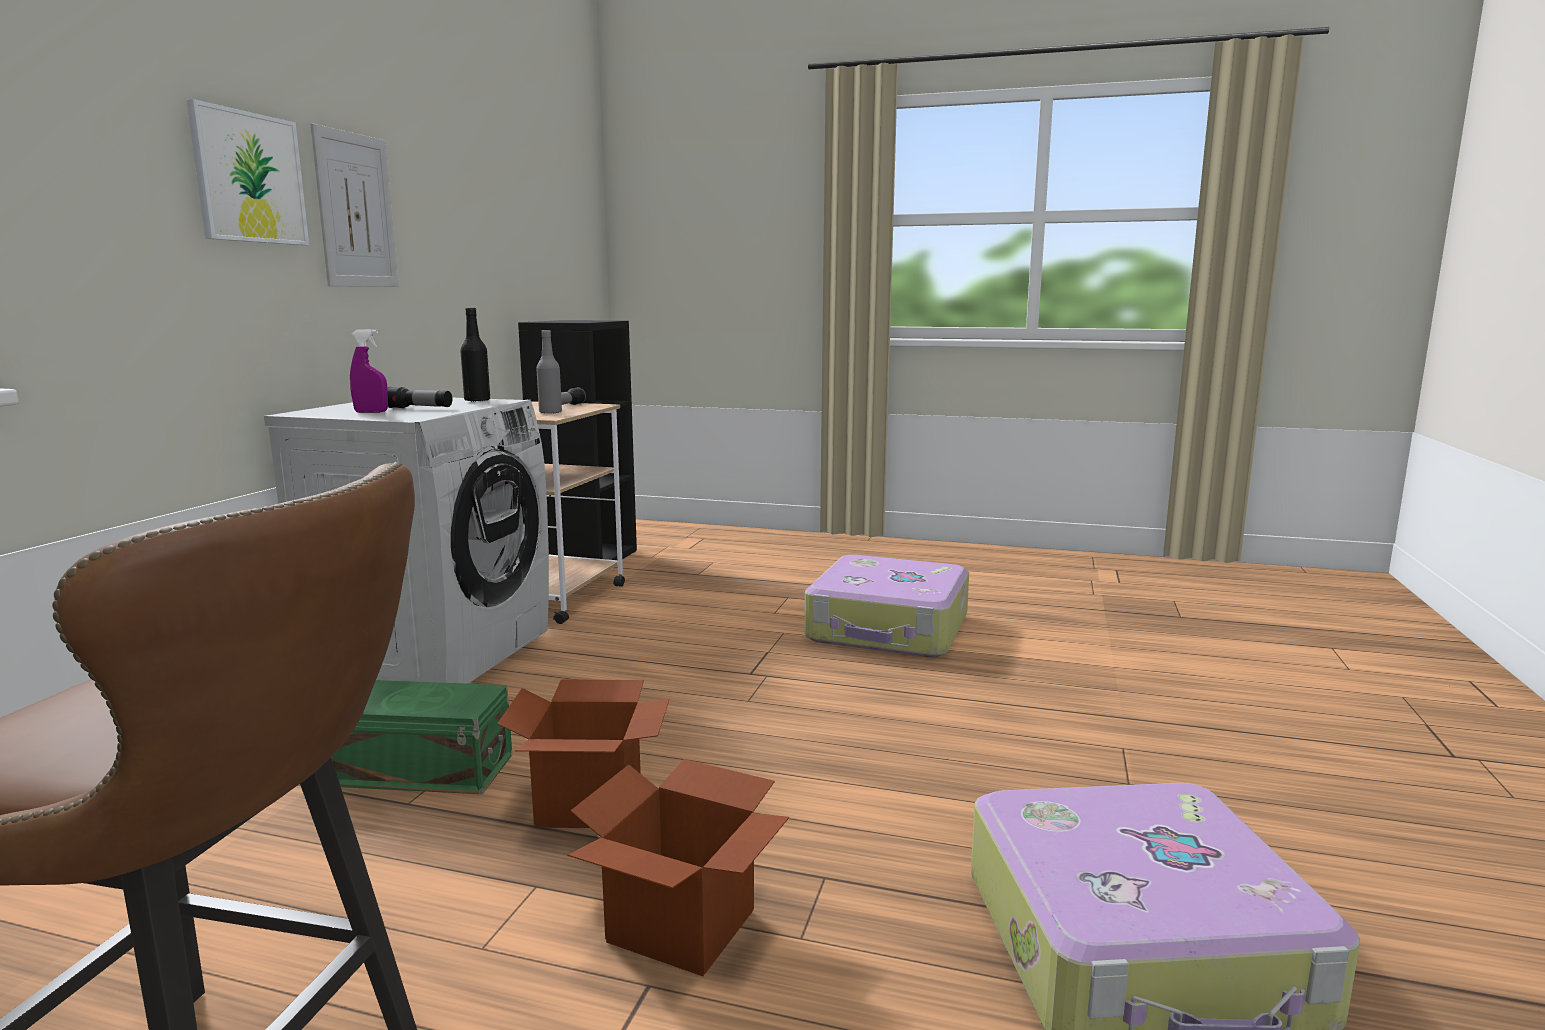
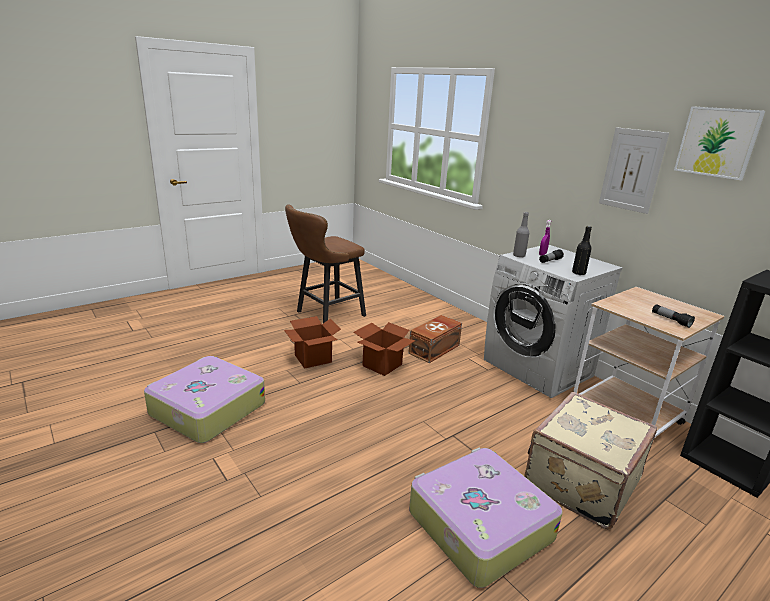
camera: 125 degrees right, 10 degrees up
(249, 178) = (574, 152): picture -> picture (717, 142)
(421, 768) = (435, 349): green storage box -> brown storage box
(550, 413) = (631, 309): grey bottle -> grey bottle (519, 256)
(729, 602) = (579, 481): none -> beige suitcase

